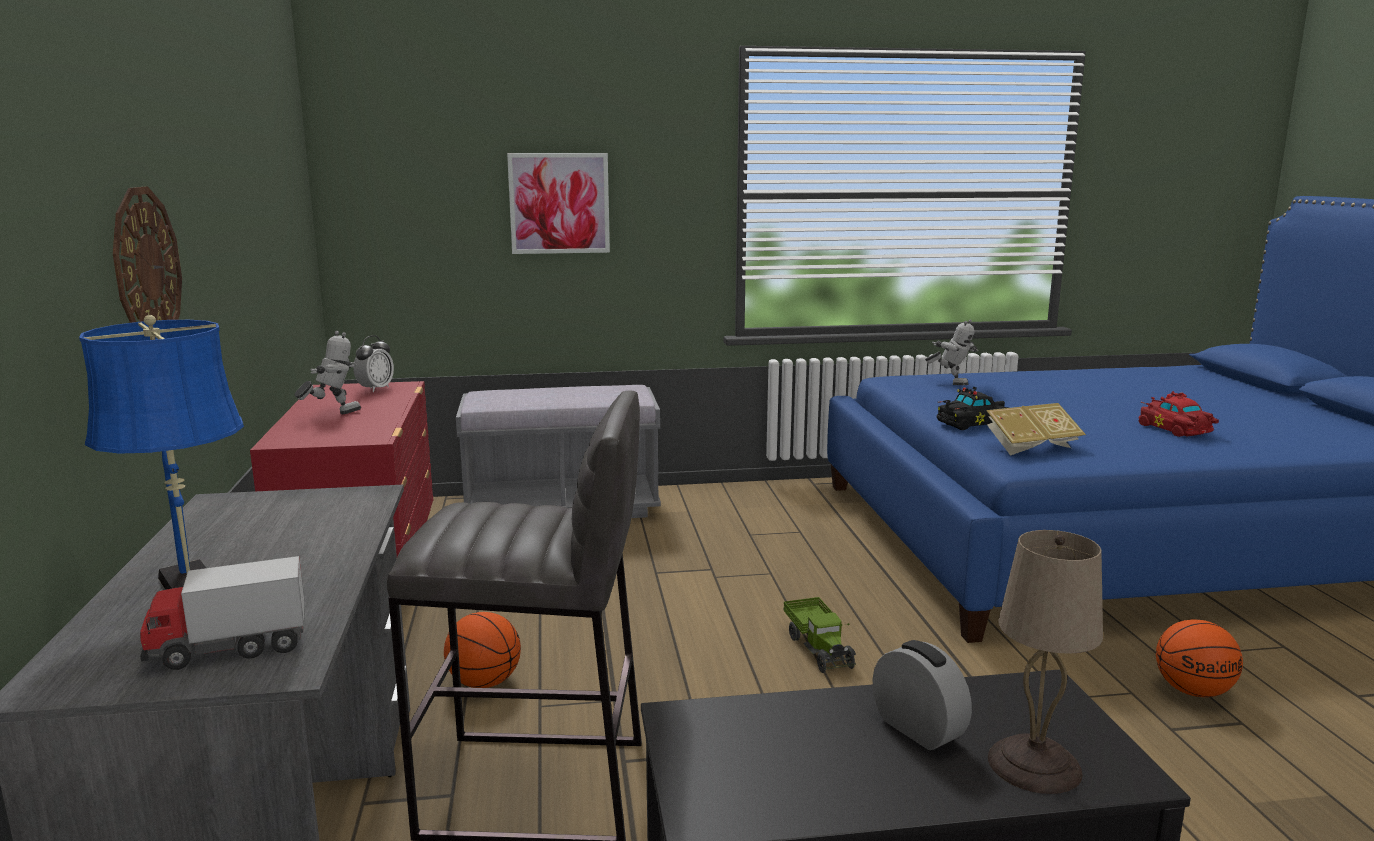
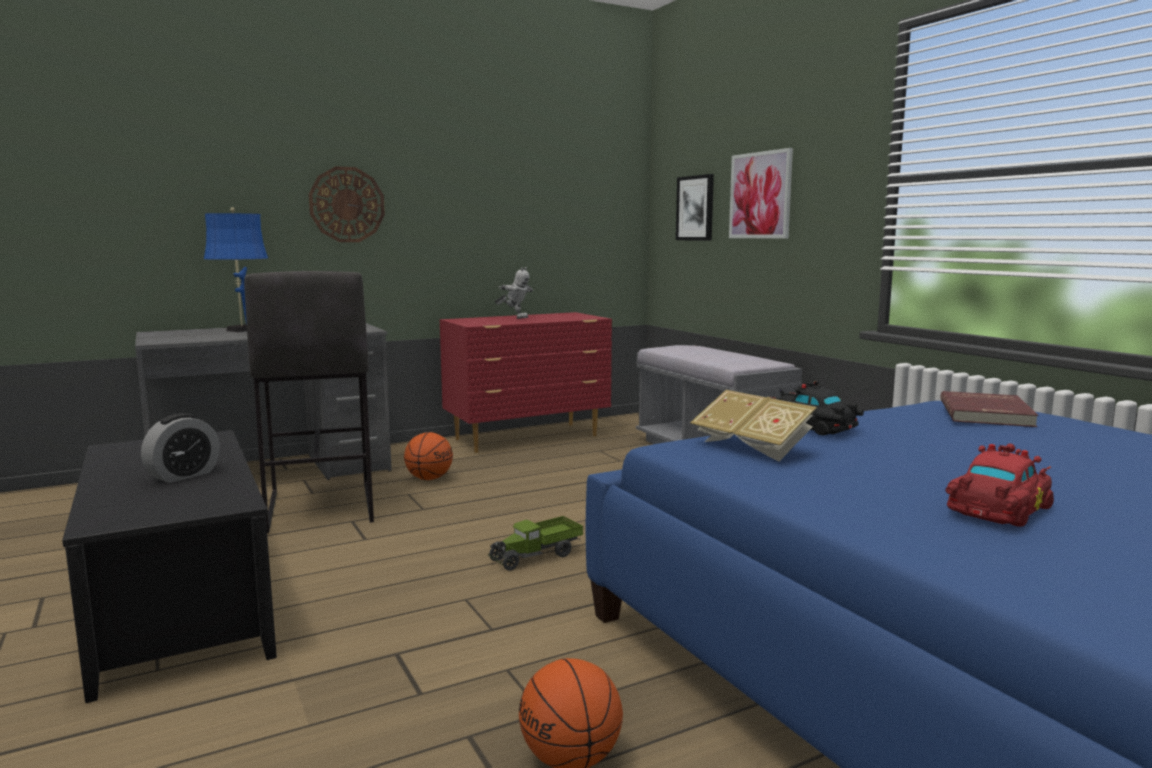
camera: 70 degrees right, 5 degrees down
(229, 648) = (177, 337): toy truck -> none
(375, 389) = (579, 316): alarm clock -> none
(433, 215) = (695, 208): none -> picture
(951, 383) = (987, 413): toy robot -> red book
(1036, 765) = (125, 501): beige table lamp -> none

